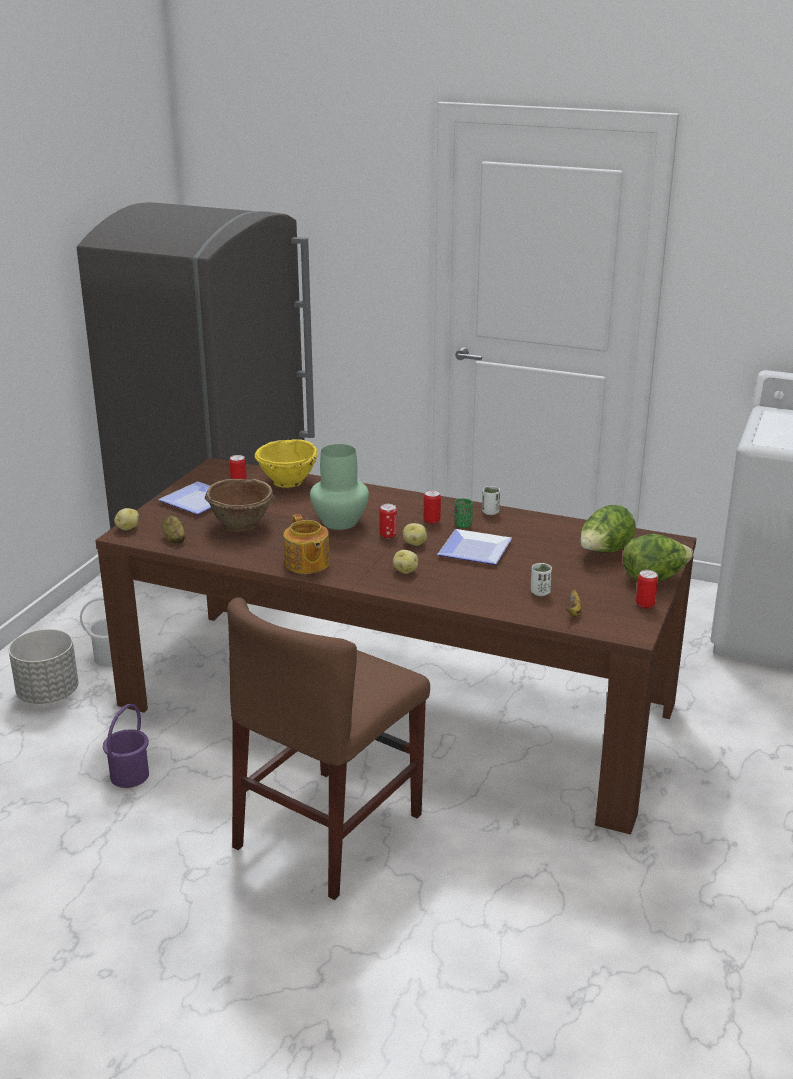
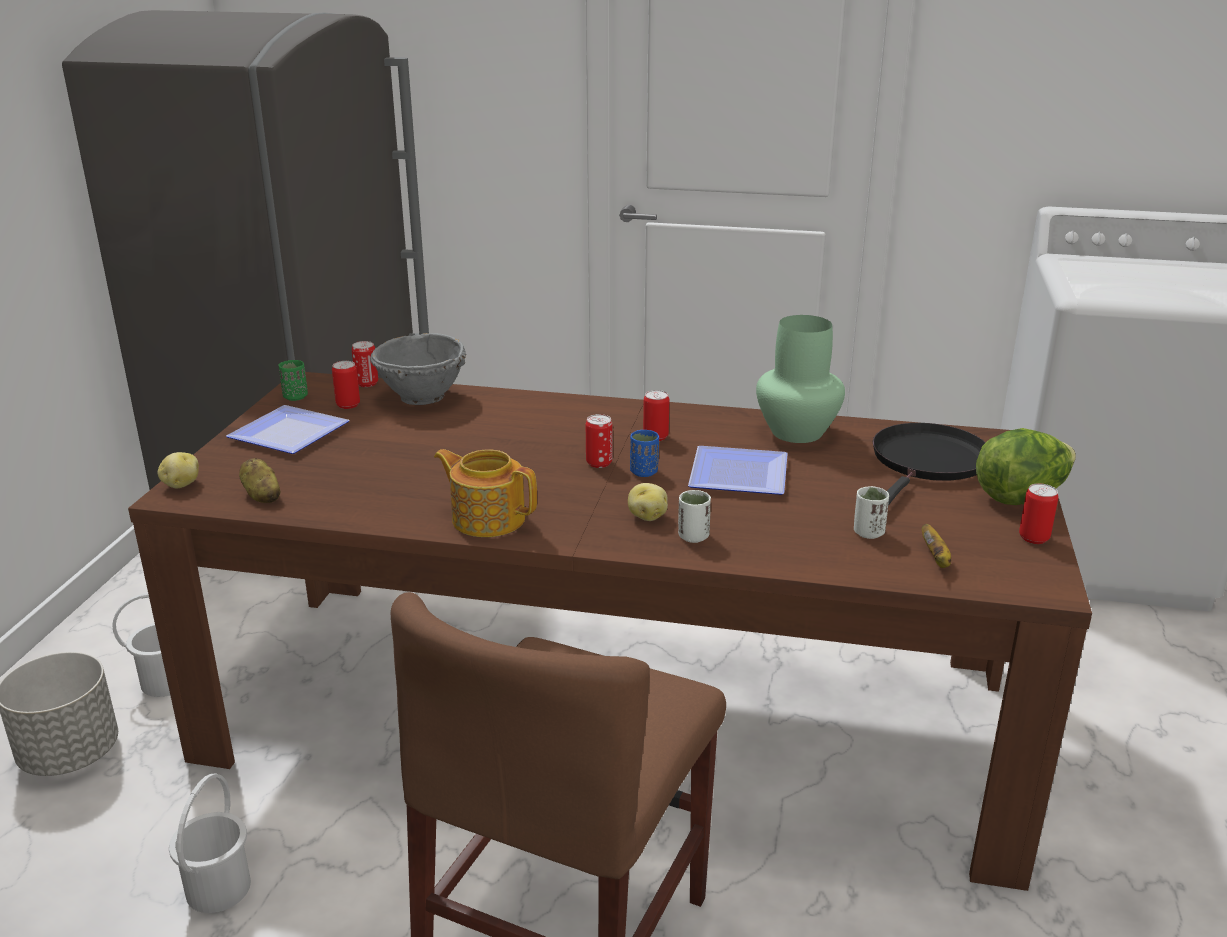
camera: 10 degrees left, 0 degrees up
(130, 775) = (219, 888): purple bucket -> white bucket
(242, 524) = (367, 464): brown bowl -> none
(254, 470) = (367, 383): none -> can
(287, 482) = (422, 398): yellow bowl -> grey bowl
(306, 564) = (487, 518): teapot -> teapot turned 150 degrees clockwise
(340, 522) = (519, 450): green vase -> green vase (798, 433)
(414, 543) = (644, 472): potato -> blue cup
(463, 525) = (704, 439): green cup -> green cup (295, 397)
(490, 512) = (734, 418): white cup -> white cup (693, 537)
(604, 552) = (927, 463): lettuce -> black frying pan

